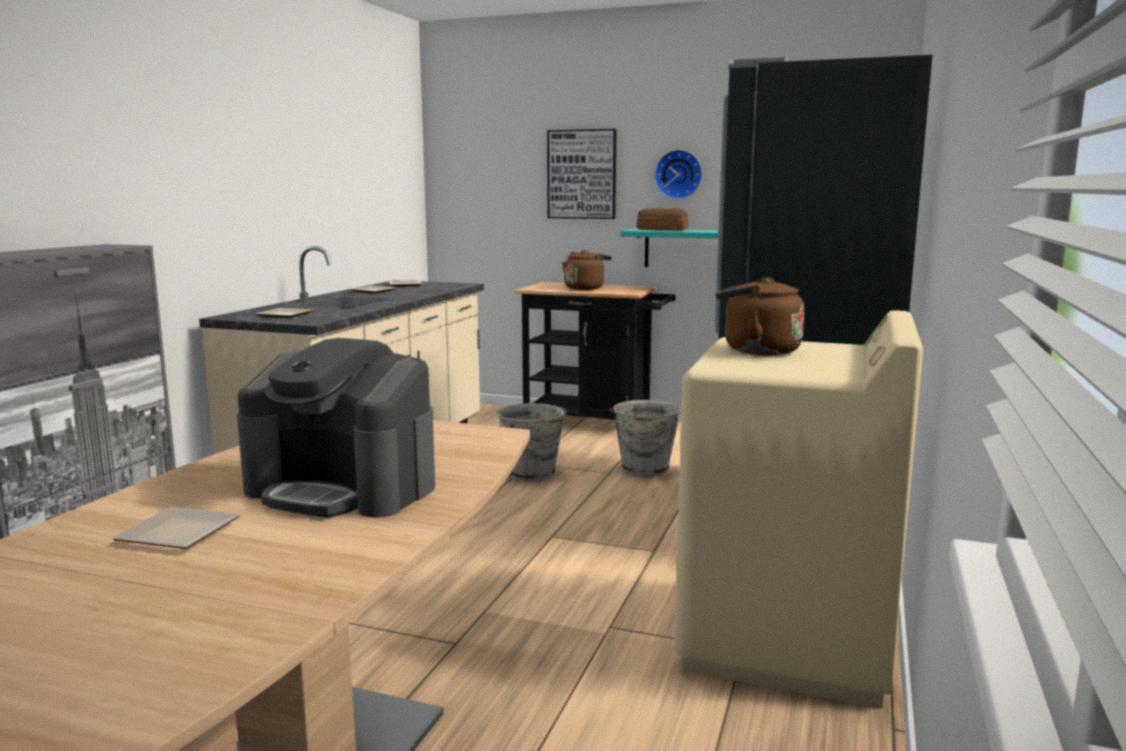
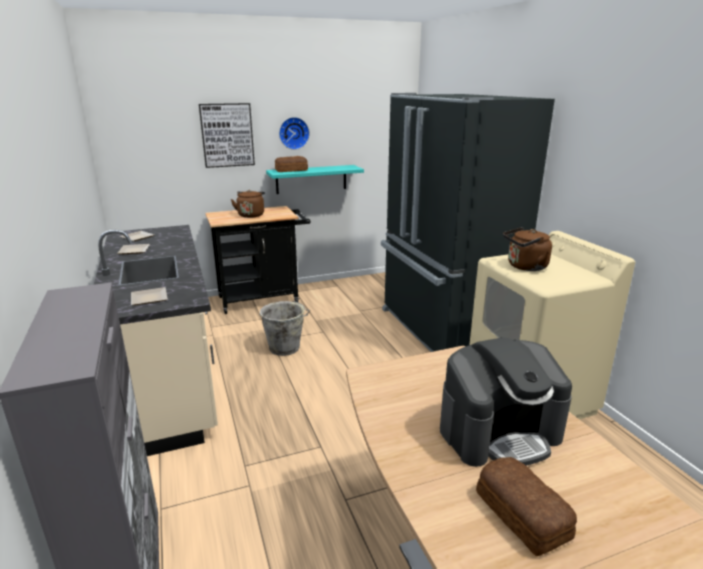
camera: 40 degrees left, 10 degrees up
(183, 533) = (522, 513): plate -> bread
(645, 470) = (337, 323): grey bucket -> none

